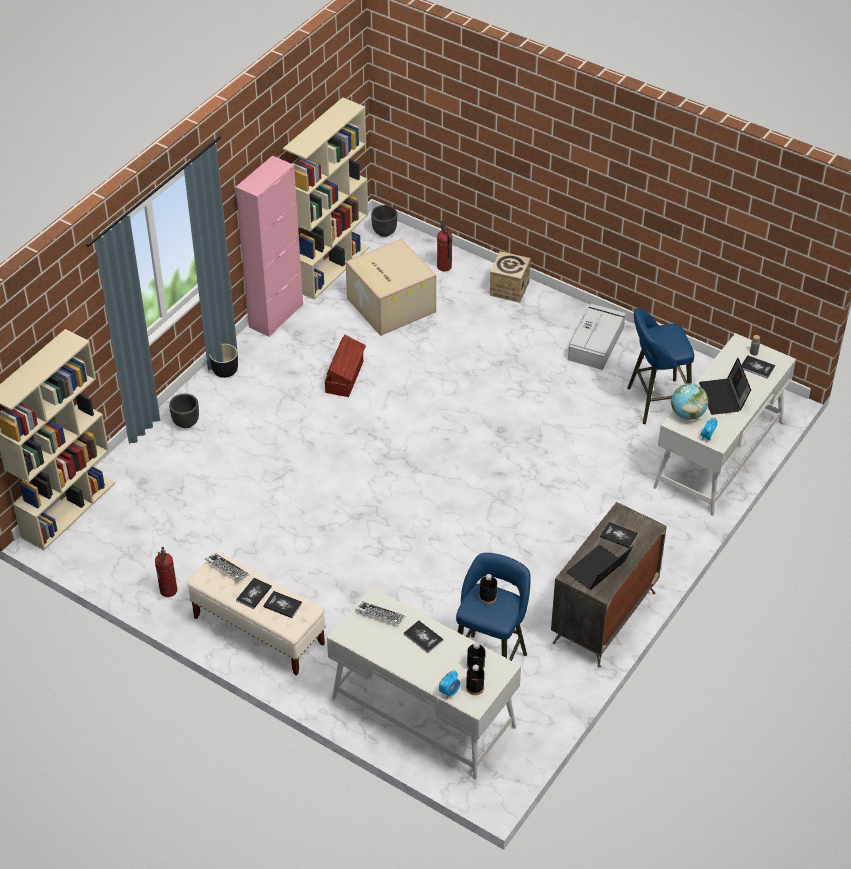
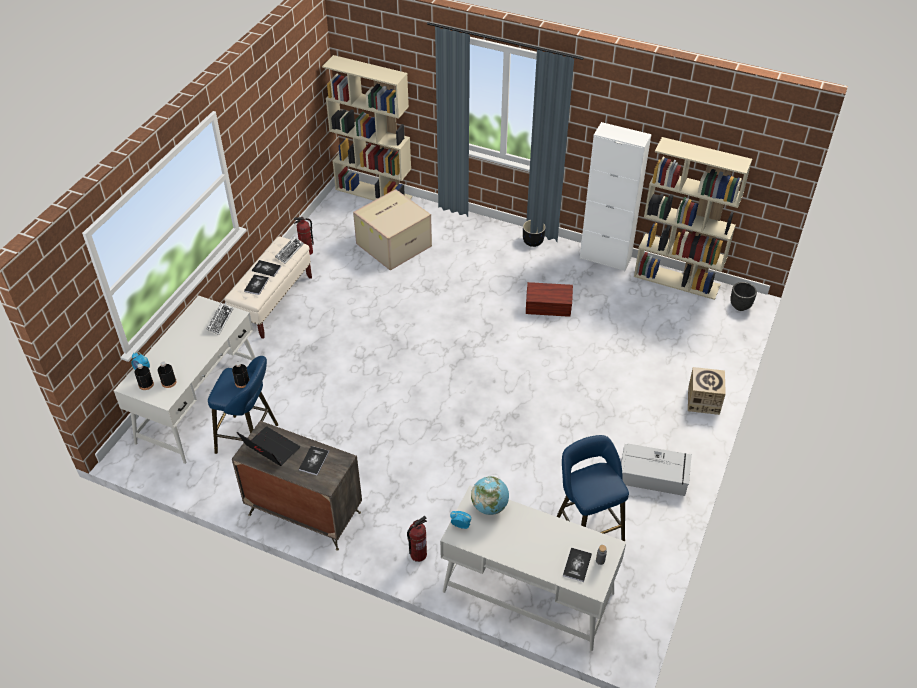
camera: 80 degrees right, 0 degrees up
(185, 422) = (471, 231): black planter -> none
(276, 316) = (605, 258): pink cabinet -> white cabinet
(389, 305) = (646, 323): cardboard box -> cardboard box (394, 244)
(423, 637) = (198, 348): book -> none
(444, 266) = (713, 351): fire extinguisher -> fire extinguisher (418, 554)
(723, 397) = (522, 536): laptop -> none

